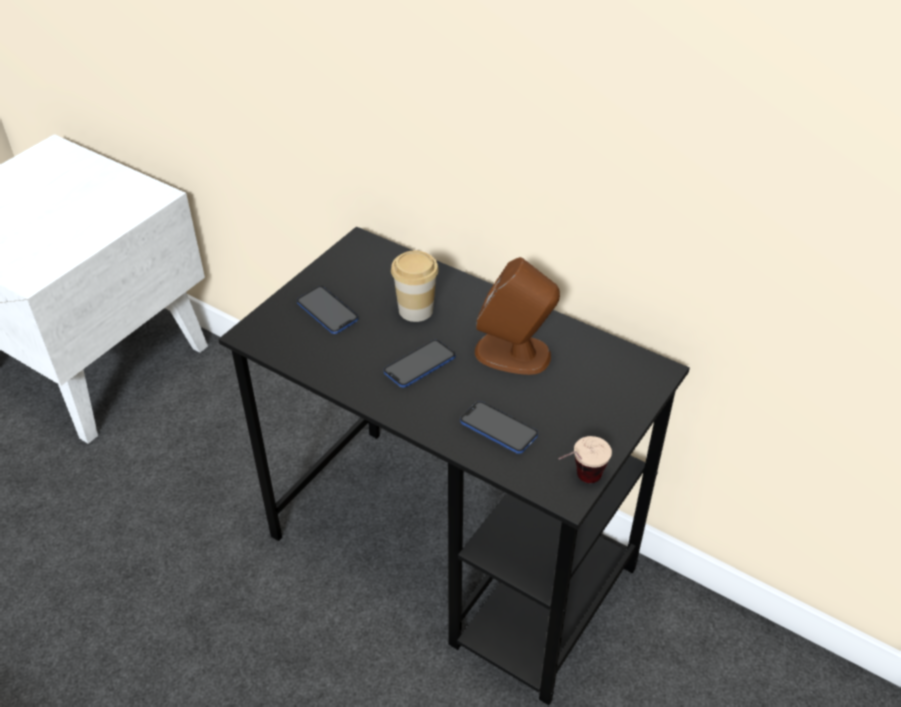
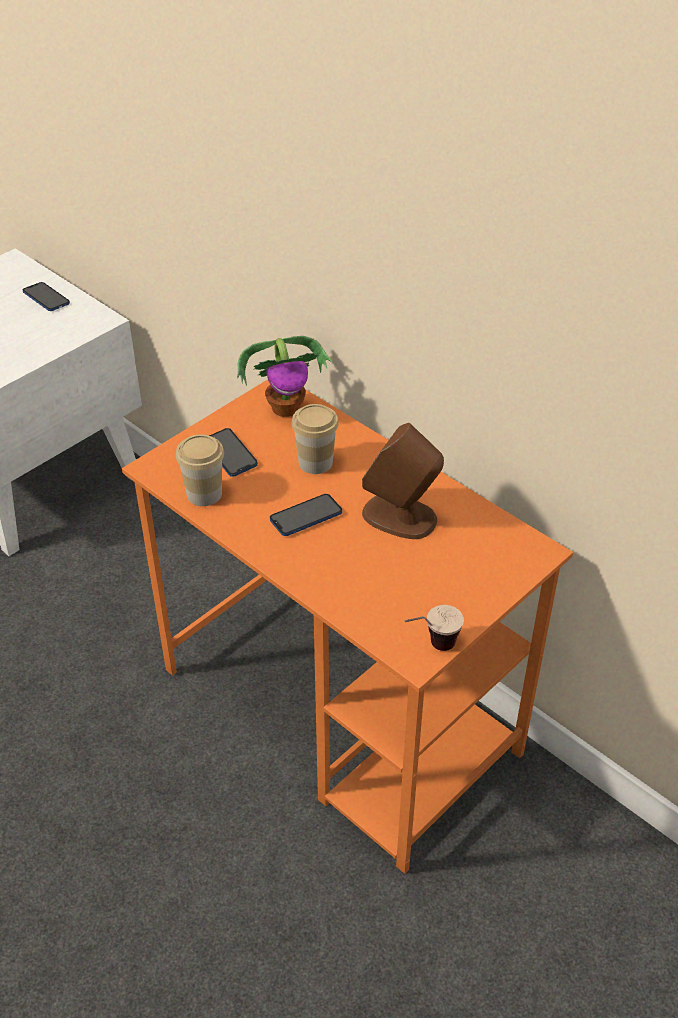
camera: 10 degrees right, 0 degrees up
(310, 355) = (204, 494): none -> cup
(373, 259) = (286, 407): none -> potted plant
(453, 554) = (341, 713): black desk -> orange desk
(498, 429) = (366, 587): phone -> phone (46, 298)

